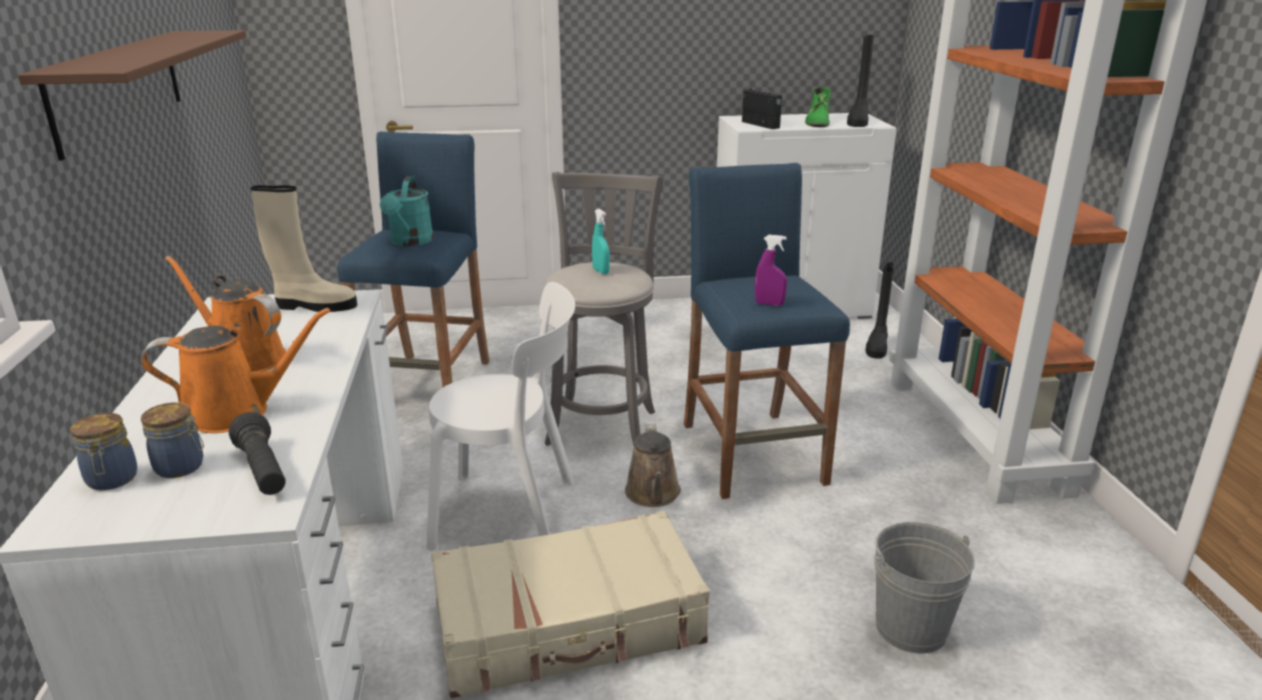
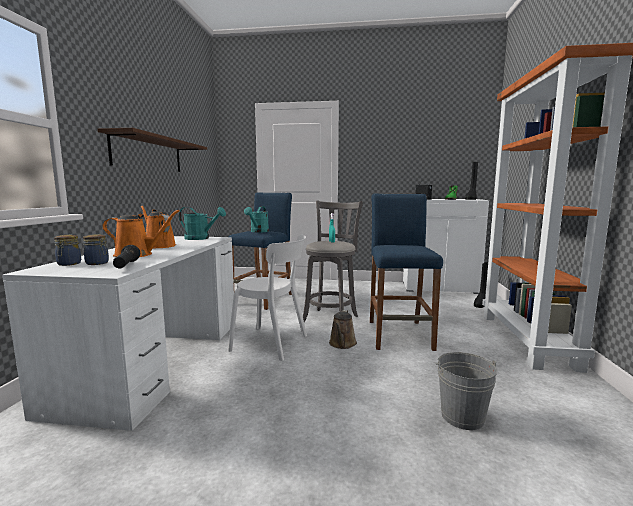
camera: 15 degrees right, 15 degrees down
(314, 306) = (201, 238): beige boot -> turquoise watering can
(569, 625) = (275, 387): beige suitcase -> none
(769, 304) = (401, 248): purple spray bottle -> none

